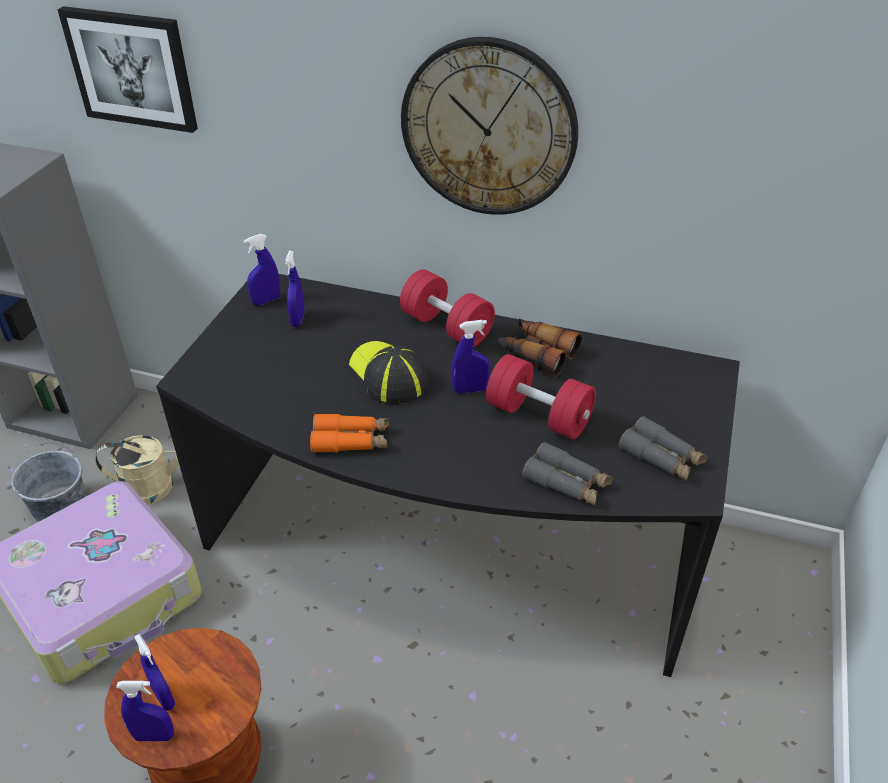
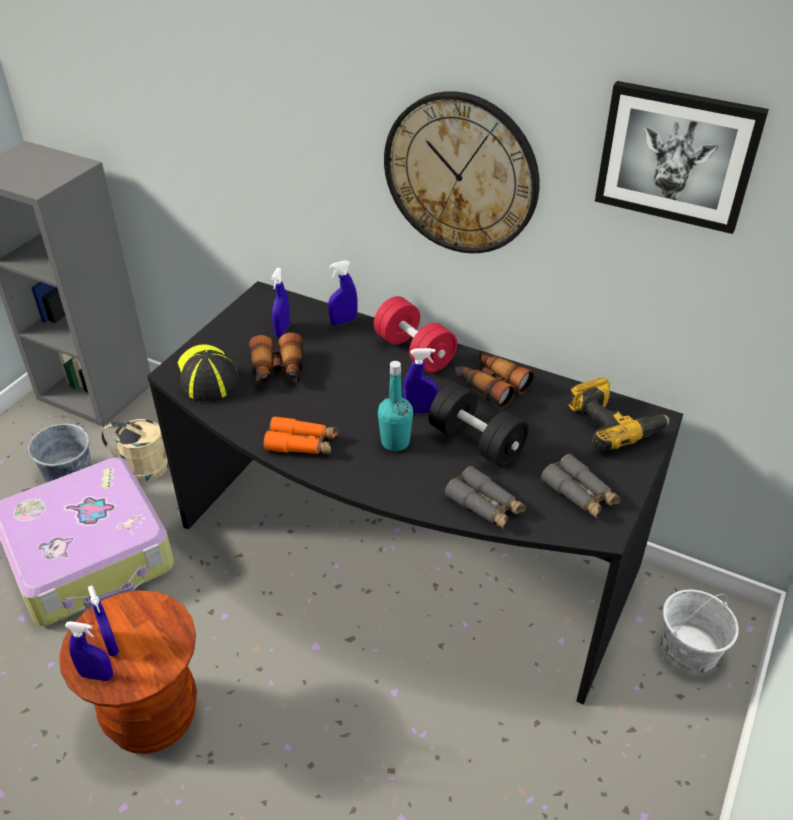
camera: 10 degrees right, 0 degrees up
(132, 69) = (162, 94): picture -> picture (677, 156)
(266, 301) = (259, 310): blue spray bottle -> blue spray bottle (343, 321)
(304, 364) = (278, 371): none -> binoculars
(388, 375) = (350, 389): cap -> cap (207, 376)
(452, 426) = (395, 442): none -> turquoise bottle
(538, 416) = (476, 442): red dumbbell -> black dumbbell
(673, 380) = (612, 424): none -> power drill
(761, 602) = (689, 649): none -> white bucket

